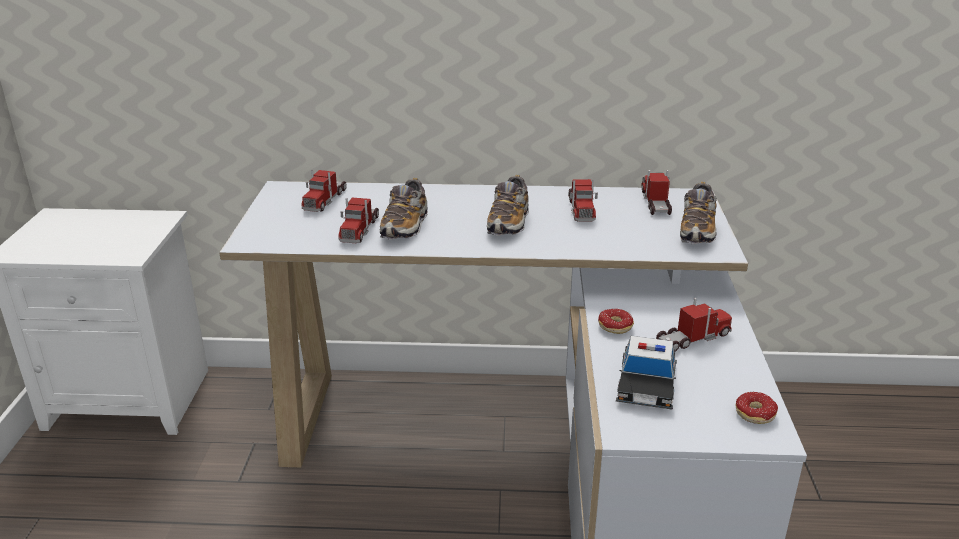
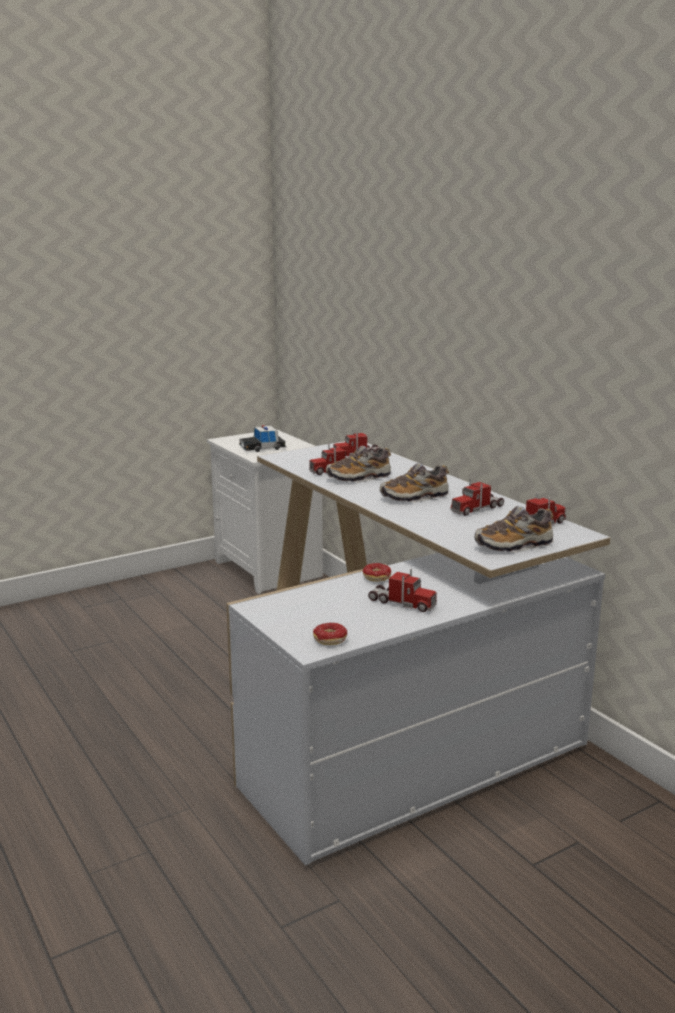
camera: 55 degrees right, 10 degrees down
(646, 384) = (318, 601): toy car -> toy car (262, 447)

